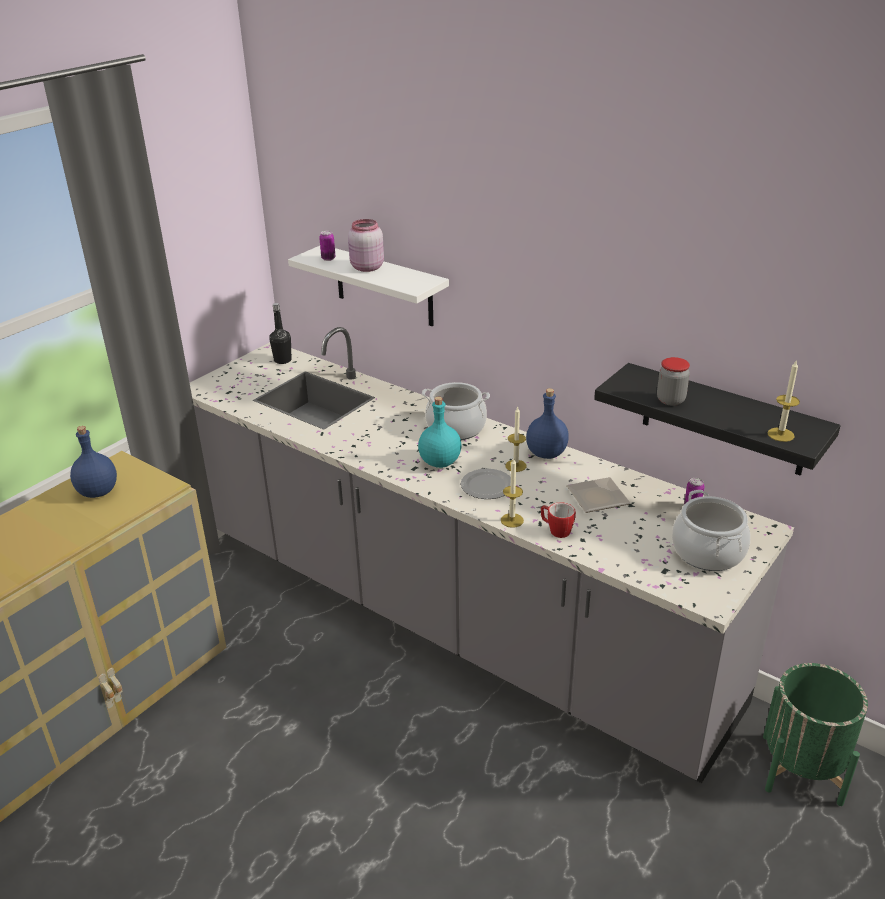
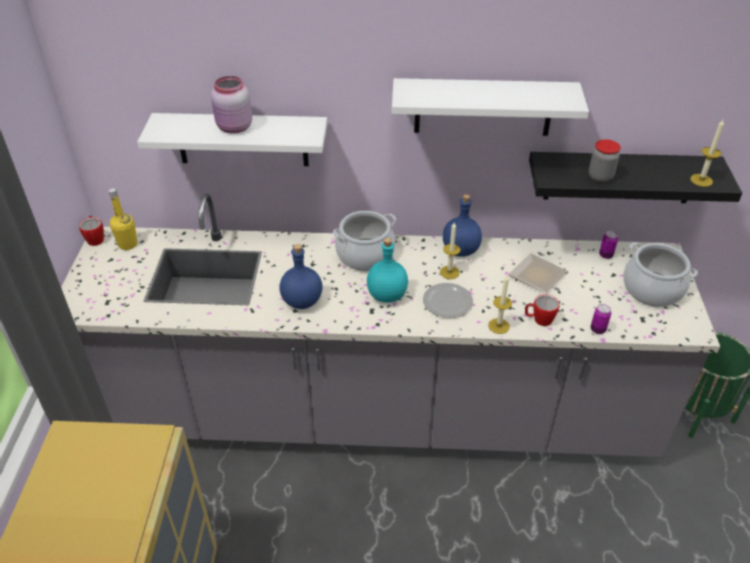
camera: 35 degrees left, 10 degrees up
(97, 492) = (79, 483): blue bottle -> blue bottle (302, 302)
(265, 349) = (95, 238): none -> mug
(282, 360) = (128, 244): black bottle -> yellow bottle
(328, 258) = (181, 128): can -> can (598, 329)
(582, 300) = (483, 107): none -> white shelf

